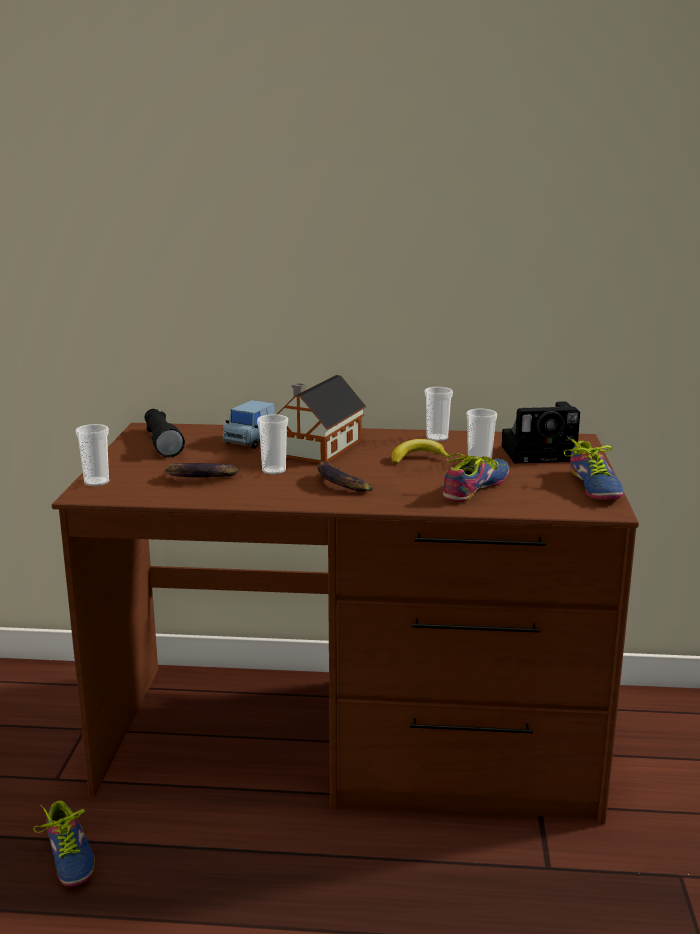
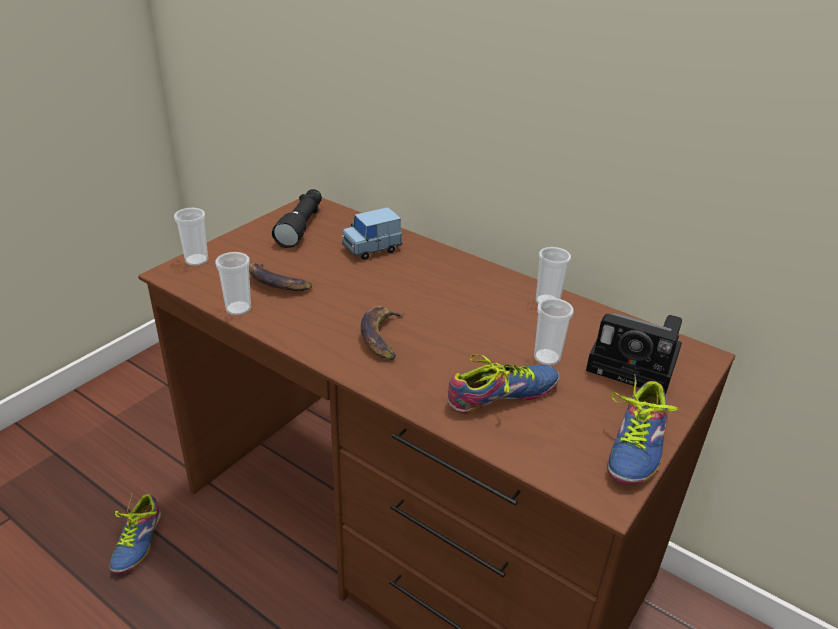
camera: 30 degrees right, 15 degrees up
(274, 471) = (345, 296): cup -> cup (238, 309)
(317, 449) = (416, 278): toy house -> none
(418, 458) = (494, 326): banana -> none

